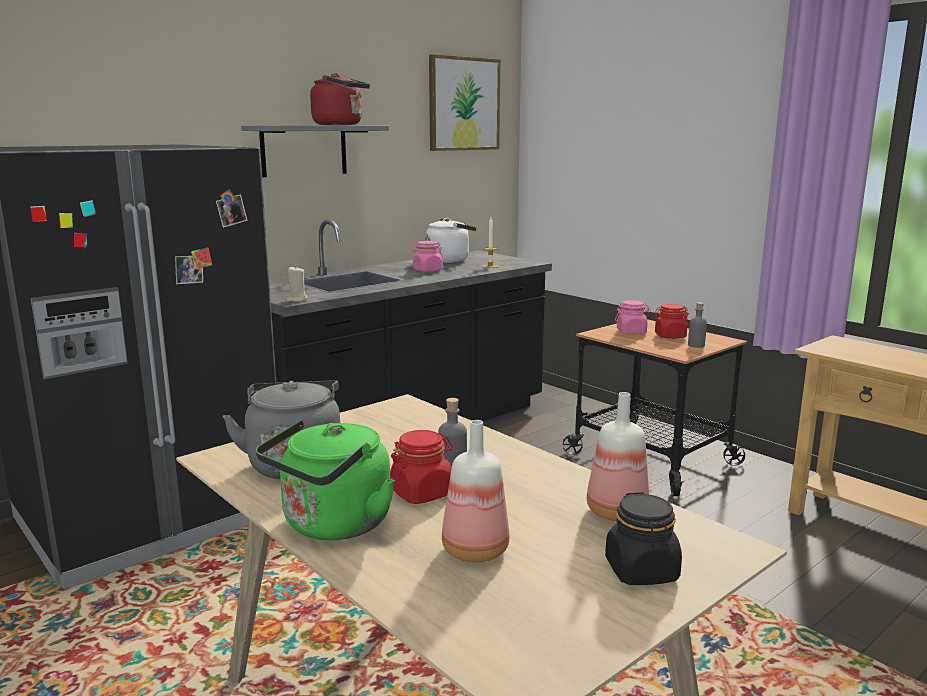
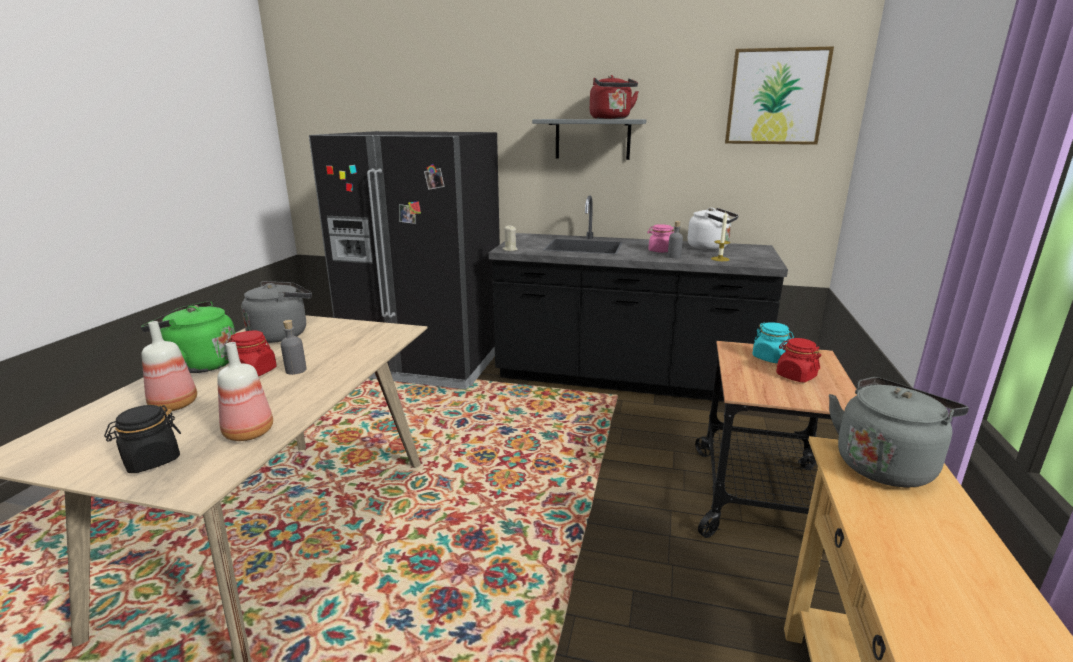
camera: 55 degrees right, 5 degrees up
(631, 332) = (771, 358): pink jar -> turquoise jar
(696, 345) = (791, 394): grey bottle -> grey bottle (674, 256)
(842, 347) = (885, 464): none -> grey kettle

